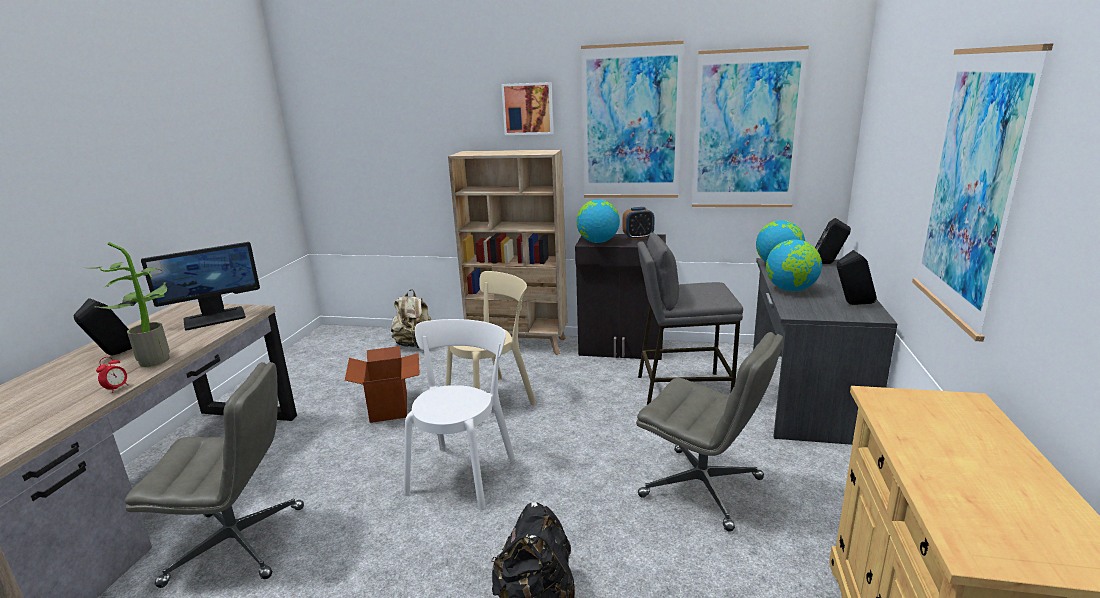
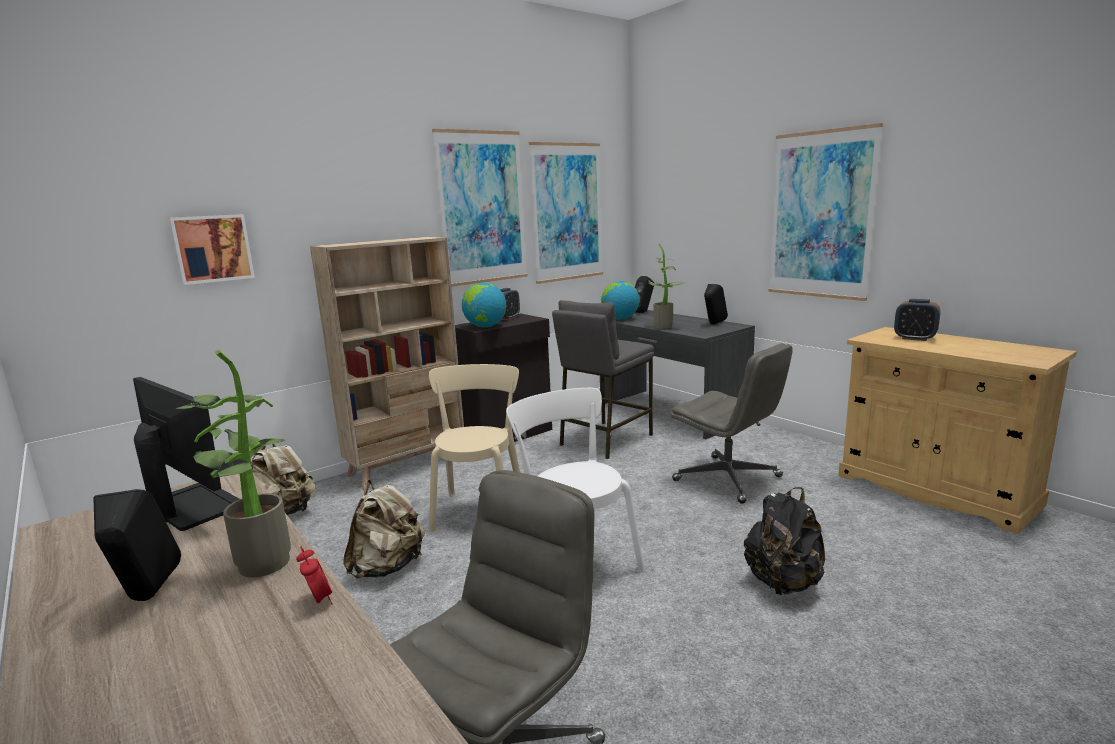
camera: 50 degrees left, 5 degrees down
(215, 318) = (192, 506): monitor -> monitor turned 60 degrees counterclockwise
(390, 407) = (388, 567): cardboard box -> beige backpack
(528, 109) = (382, 194): picture -> picture (212, 248)
(703, 488) = (728, 479): grey office chair -> grey office chair turned 60 degrees clockwise
(790, 290) = (666, 326): globe -> potted plant
(949, 427) = (914, 338): none -> alarm clock

